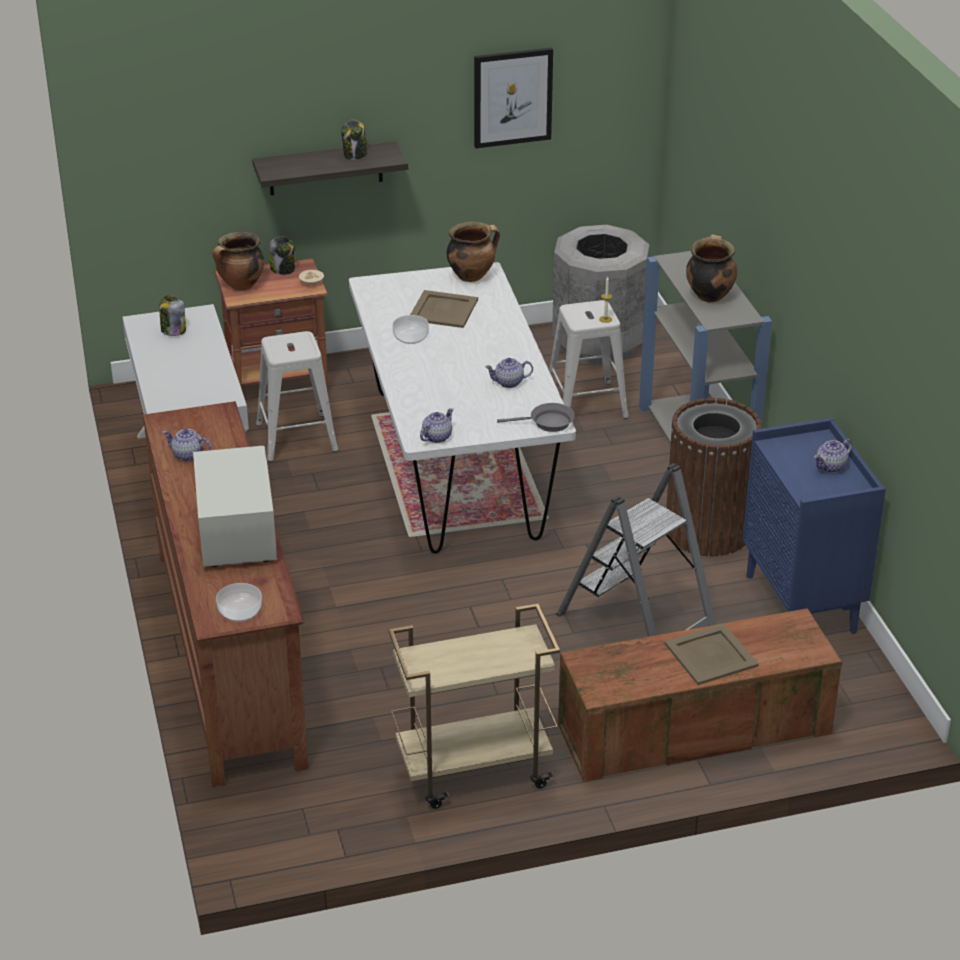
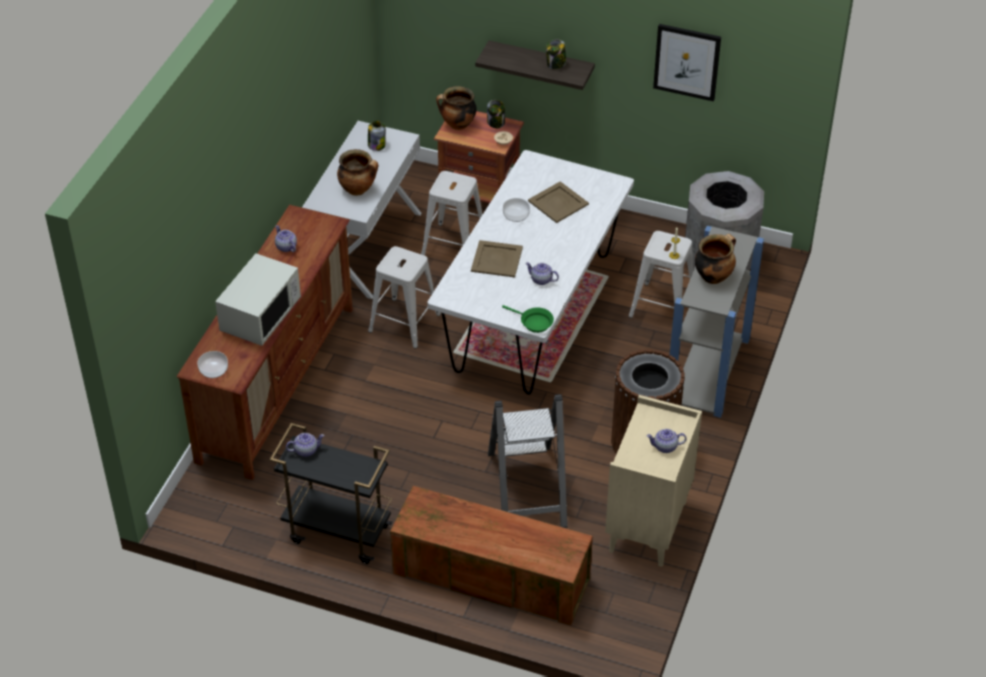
camera: 35 degrees right, 10 degrees up
(320, 532) = (404, 323): none -> white stool
(436, 437) = (456, 300): teapot -> teapot (306, 450)
(472, 275) = (604, 183): cooking pot -> cooking pot (358, 189)
(473, 774) = (336, 533): beige cart -> black cart
(548, 423) = (534, 322): grey frying pan -> green frying pan
(711, 655) = (498, 535): beige tray -> beige tray (497, 259)
(800, 604) = (647, 527): blue cabinet -> beige cabinet

